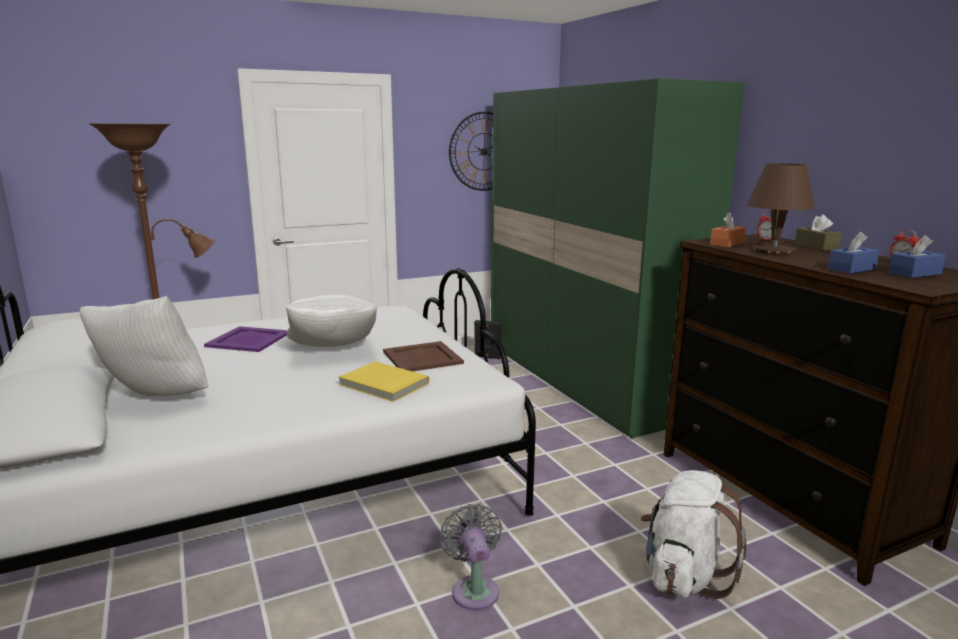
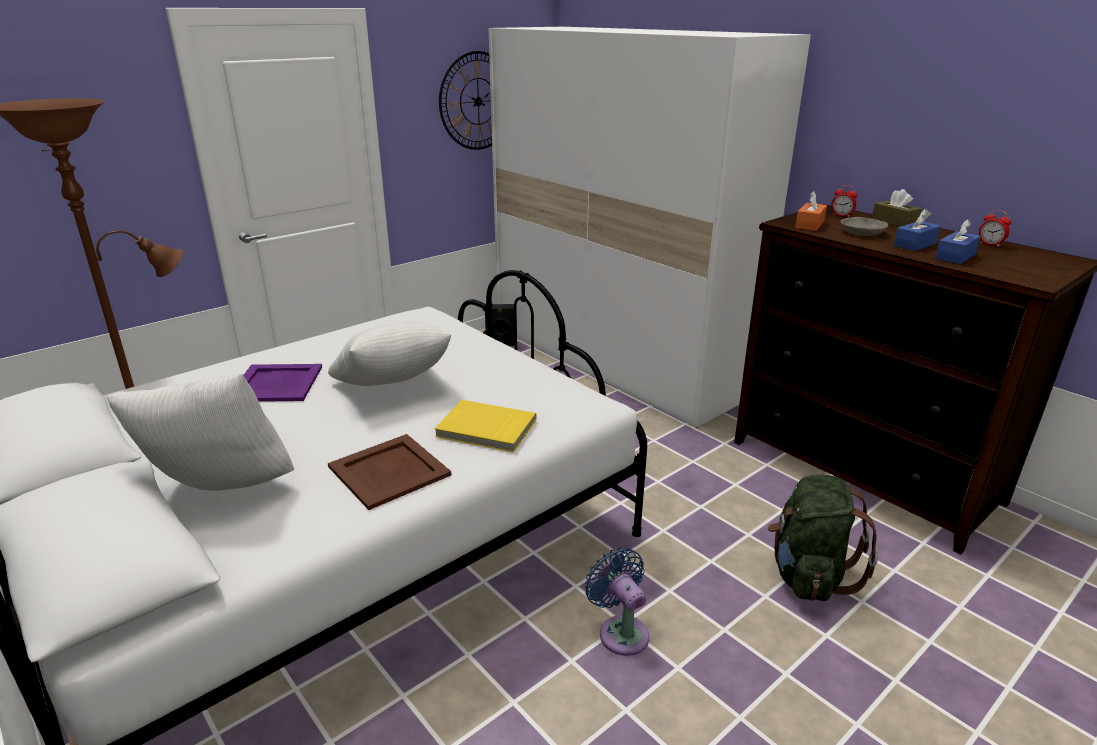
camera: 15 degrees left, 10 degrees up
(422, 358) = (504, 384): brown tray -> brown tray (389, 471)
(474, 589) = (621, 631): grey fan -> blue fan
(583, 379) = (615, 361): green wardrobe -> white wardrobe
(683, 576) = (808, 575): white backpack -> green backpack
(774, 250) = (862, 233): brown table lamp -> grey bowl
(914, 273) = (1012, 258): blue tissue box -> blue tissue box (915, 244)

